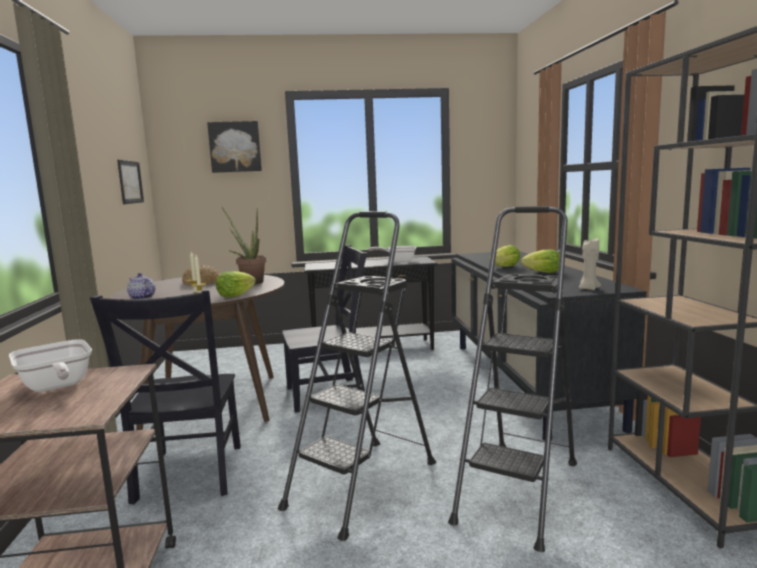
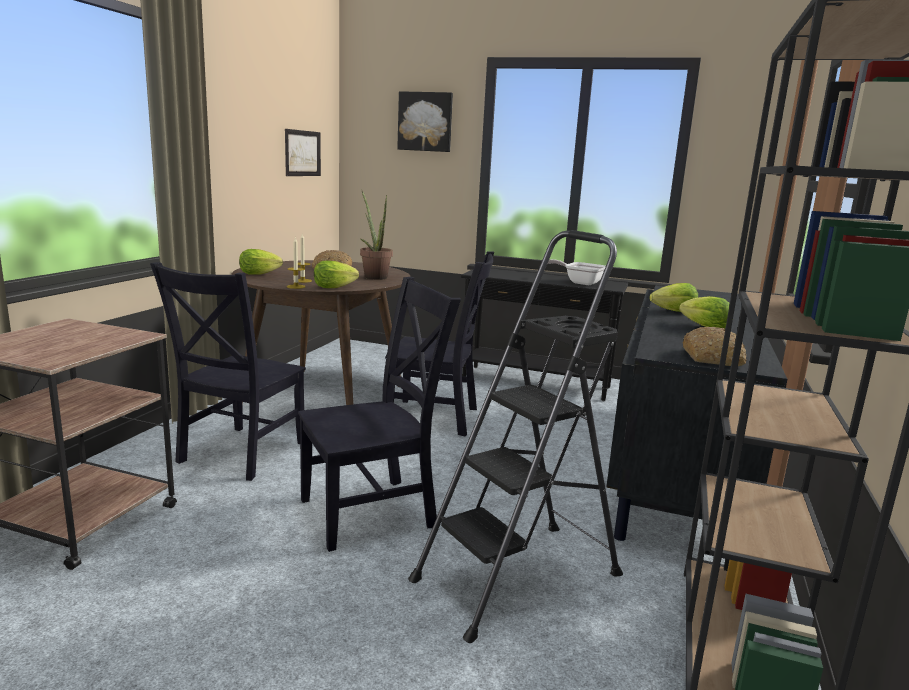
camera: 25 degrees right, 5 degrees up
(56, 387) = (73, 335): frying pan -> none
(141, 298) = (258, 274): teapot -> lettuce
(363, 482) = (374, 512): step ladder -> black chair
(588, 288) = (713, 358): beige candle -> bread

